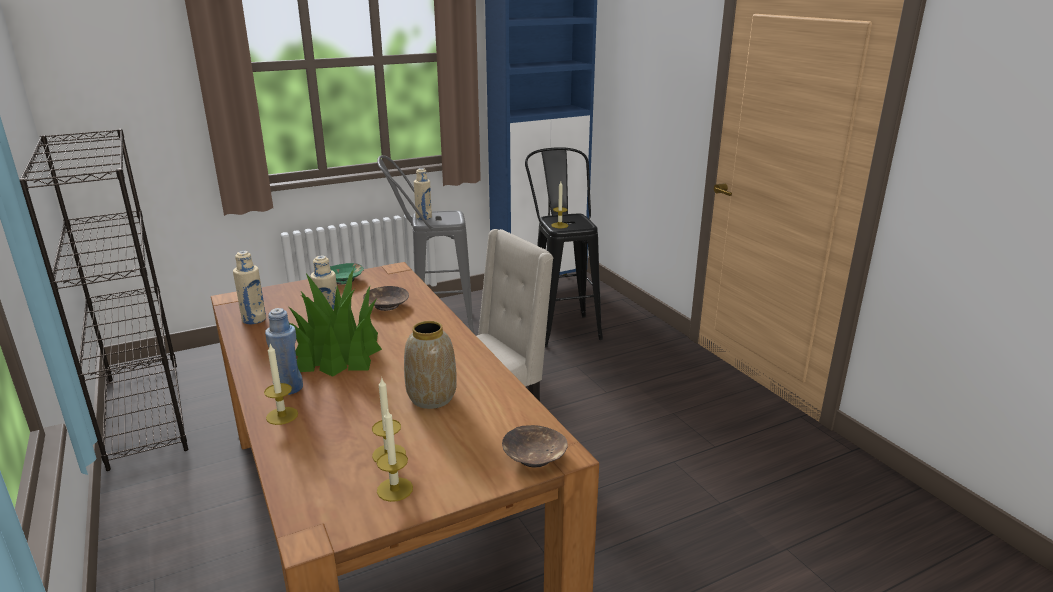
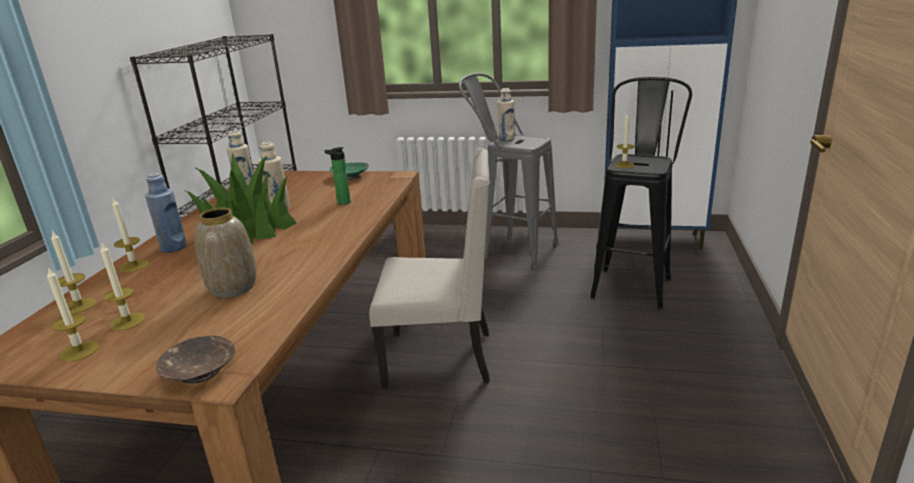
camera: 40 degrees right, 0 degrees up
(304, 463) = (79, 306): none -> candle
(386, 305) = (342, 203): brown bowl -> bottle

